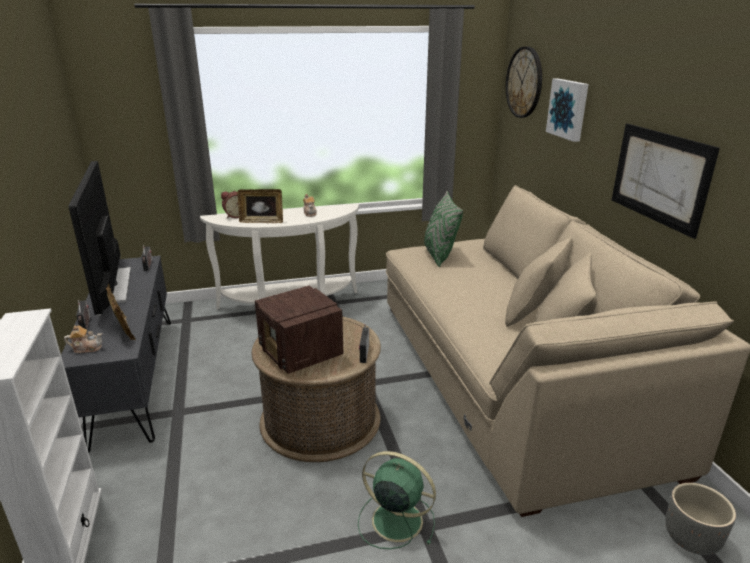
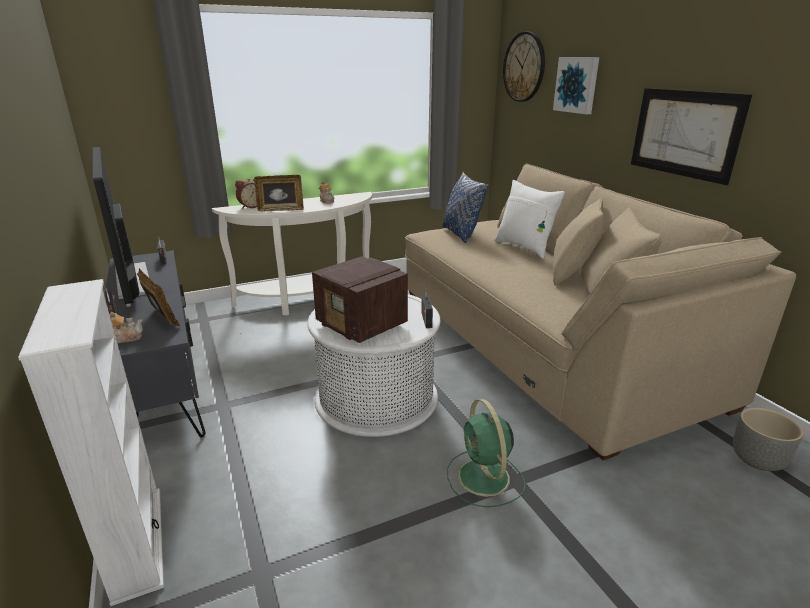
camera: 10 degrees left, 0 degrees up
(320, 420) = (376, 397): brown coffee table -> white coffee table
(395, 520) = (484, 479): green fan -> green fan turned 120 degrees counterclockwise
(439, 255) = (460, 234): green pillow -> blue pillow
(496, 277) = (524, 248): none -> white pillow

